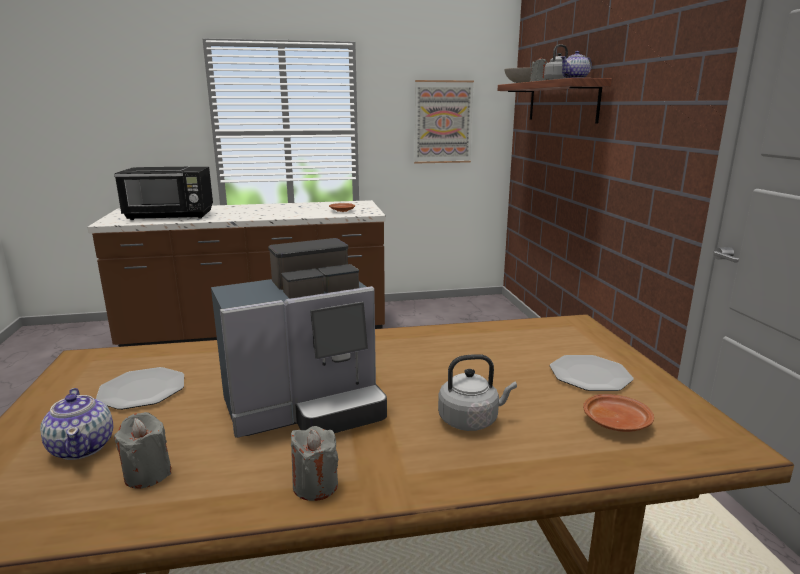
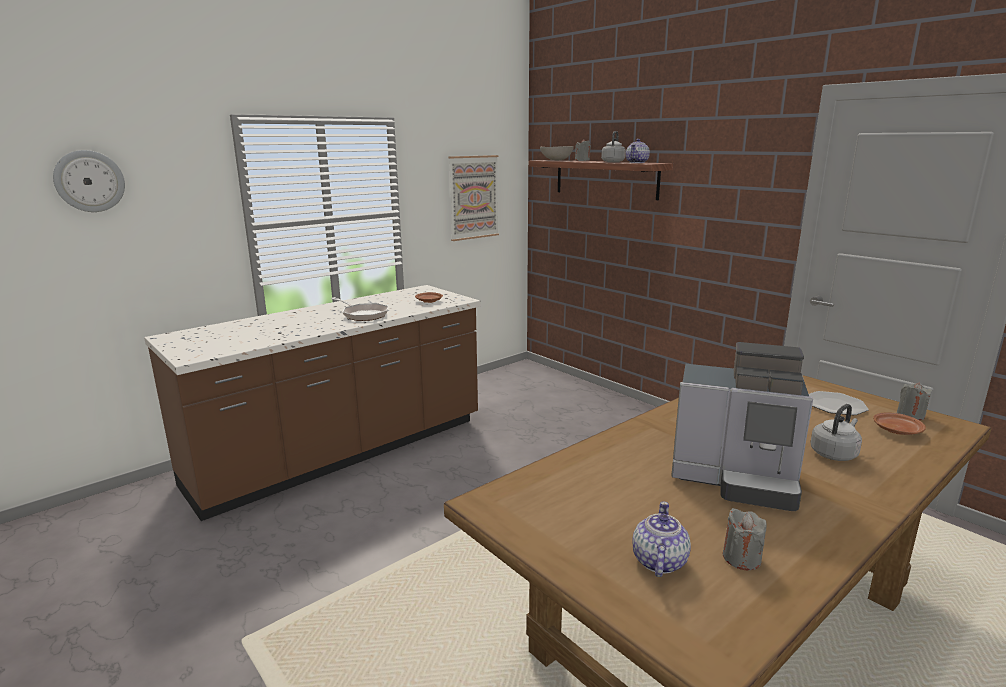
camera: 30 degrees left, 0 degrees up
(83, 447) = (658, 562): teapot -> teapot turned 105 degrees counterclockwise
(95, 88) = (89, 181): none -> wall clock
(142, 390) = (599, 508): plate -> none
(171, 216) = (252, 336): black microwave -> none
(271, 213) = (363, 315): none -> frying pan
(307, 408) = (737, 479): coffee machine -> coffee machine turned 75 degrees clockwise
(315, 485) = (841, 522): grey candle -> grey candle (910, 415)

